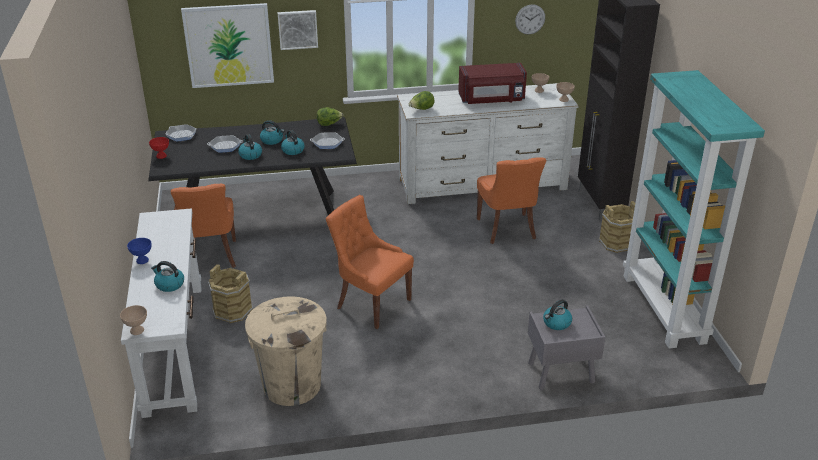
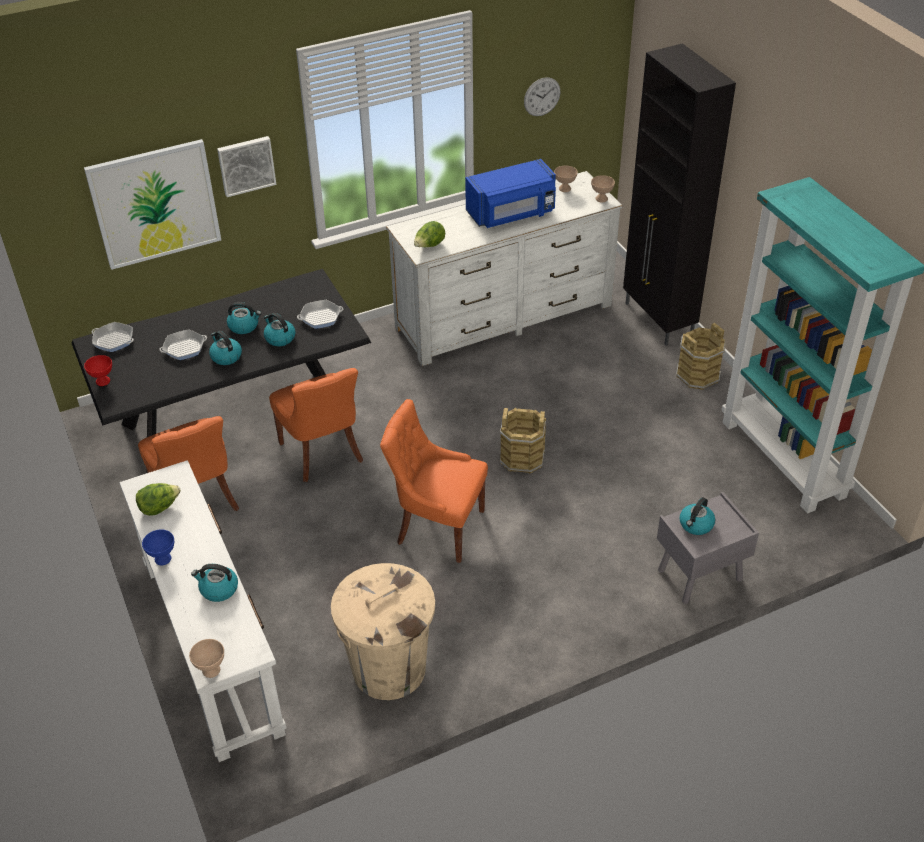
camera: 15 degrees left, 10 degrees up
(232, 311) = (265, 577): brown bucket -> brown bucket (522, 458)
(329, 124) = (308, 285): lettuce -> lettuce (159, 507)
(492, 100) = (512, 214): red microwave -> blue microwave
(507, 229) = (561, 381): orange chair -> orange chair (323, 453)

